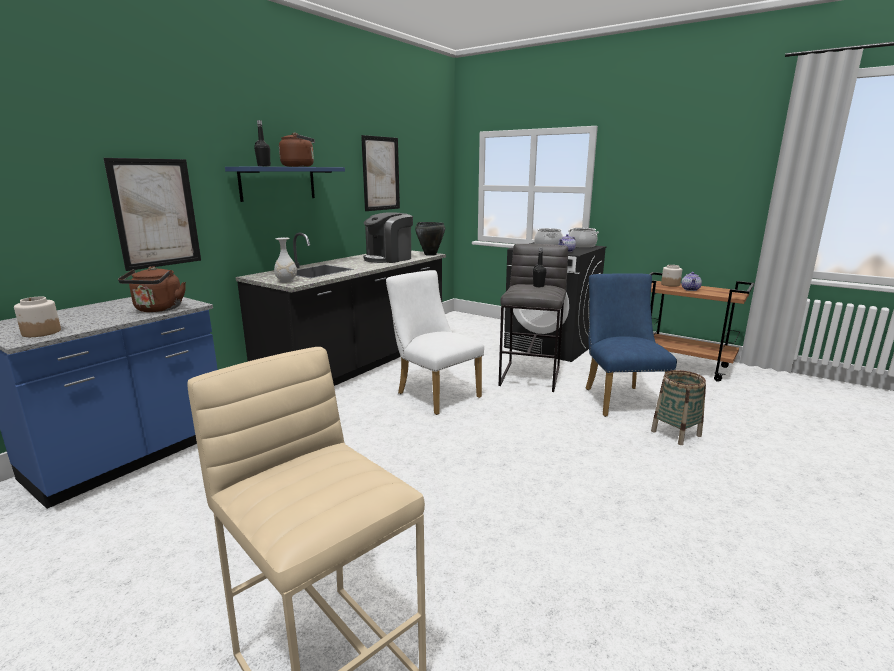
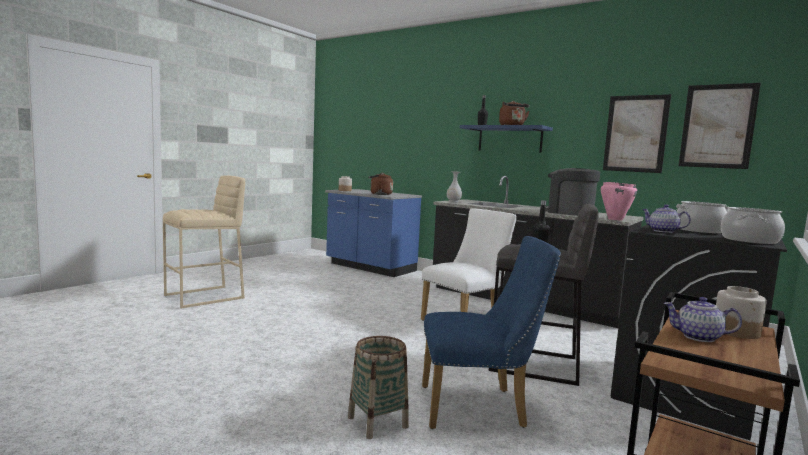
camera: 90 degrees right, 10 degrees down
(156, 213) = (430, 152): picture -> picture (717, 126)
(430, 254) = (615, 219): black cooking pot -> pink cooking pot

